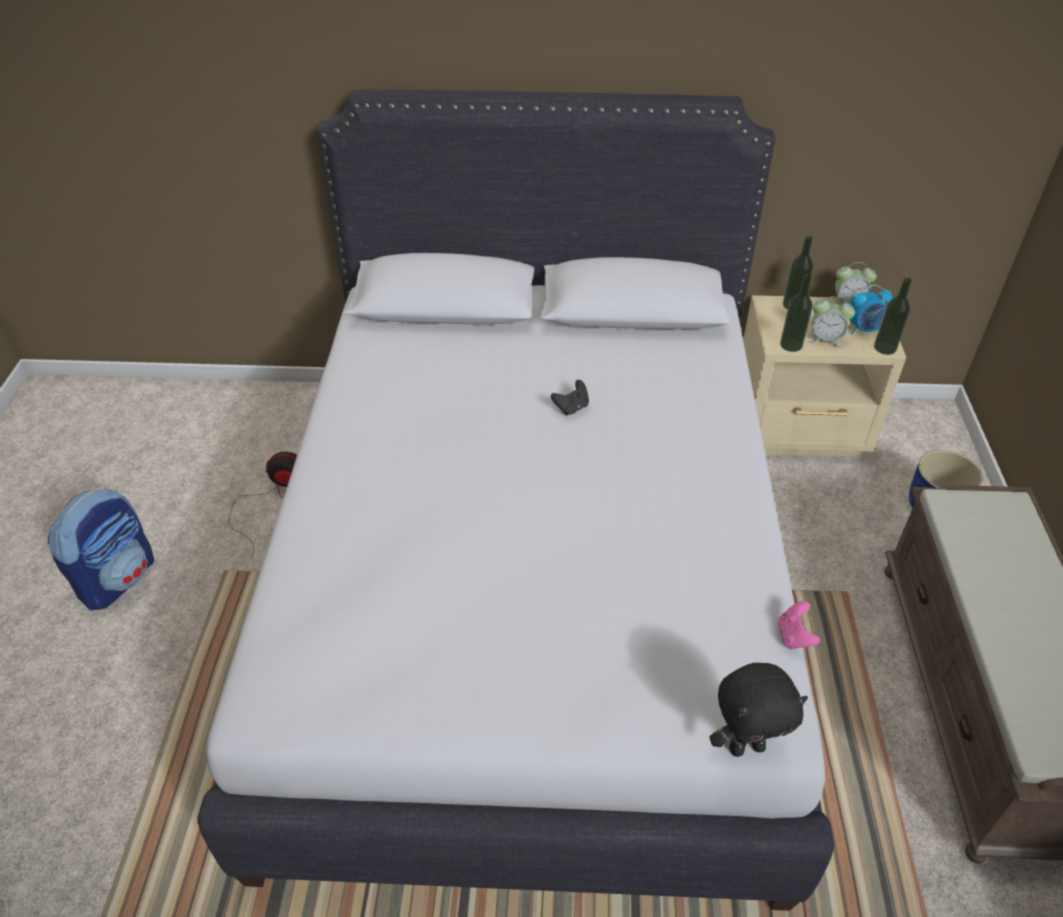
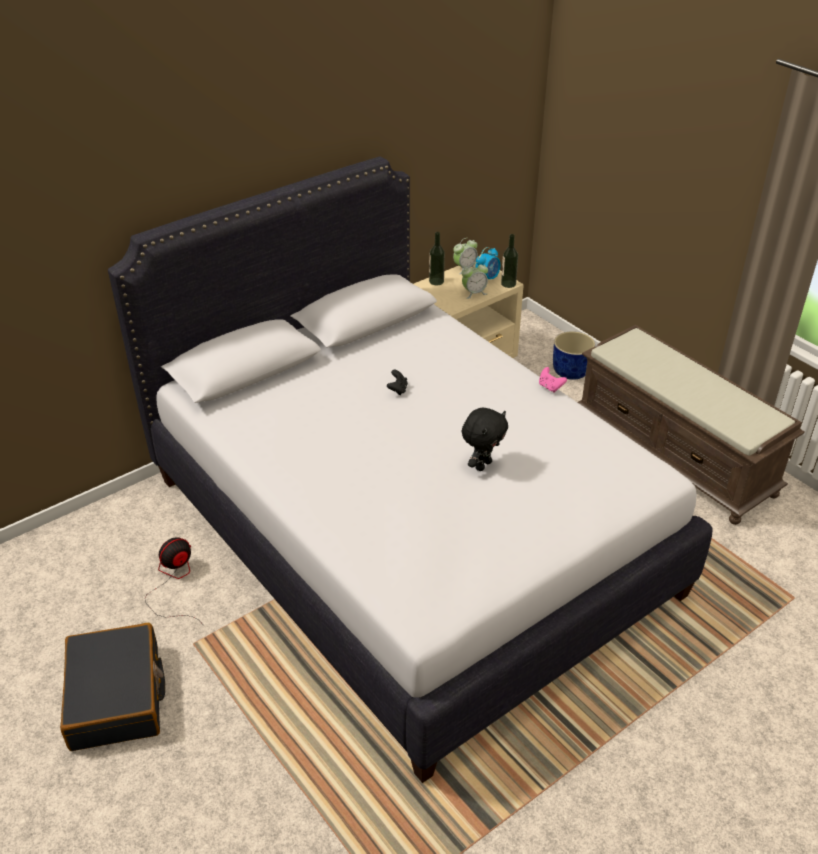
camera: 40 degrees left, 5 degrees down
(118, 578) = (116, 697): backpack -> black suitcase
(746, 746) = (659, 493): black plush toy -> black plush toy (482, 465)
(791, 345) = (459, 304): bottle -> none
(794, 636) = (628, 436): pink game controller -> pink game controller (550, 387)

